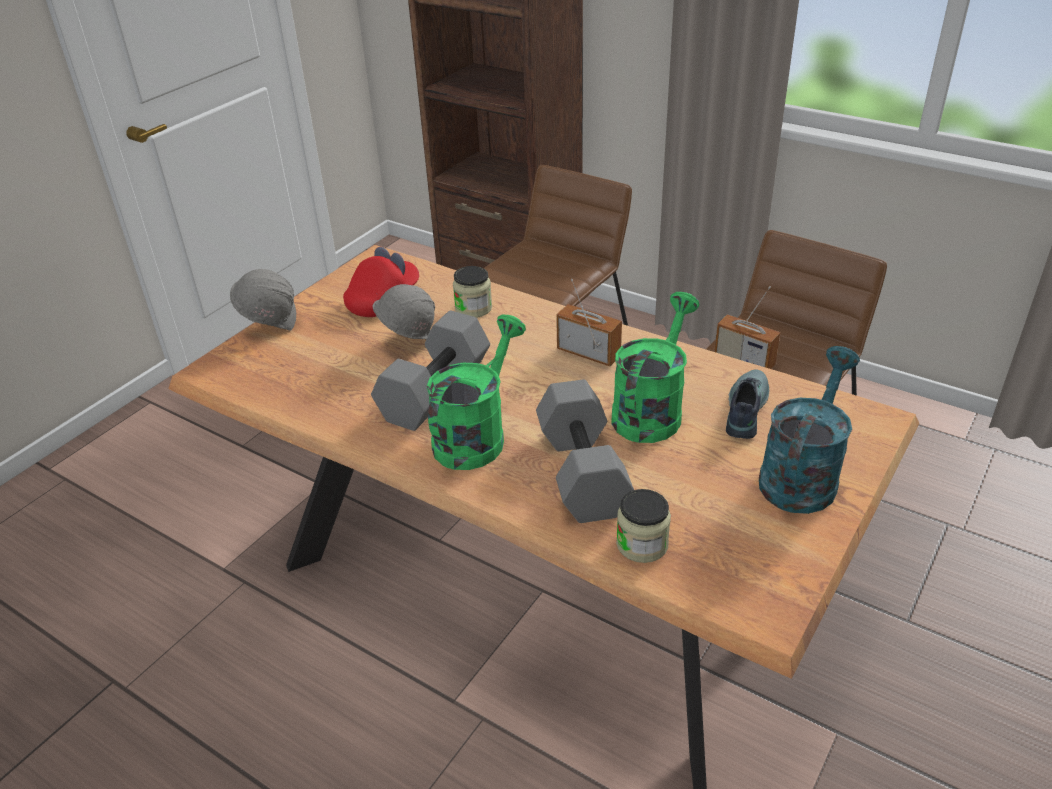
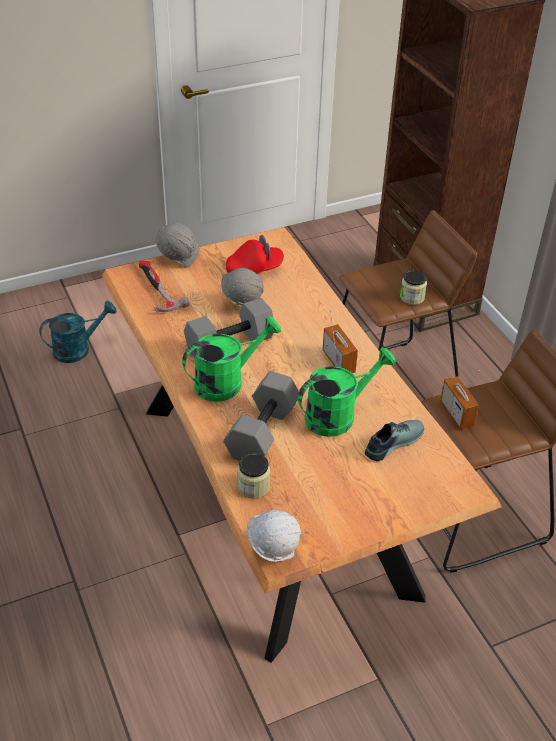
camera: 30 degrees right, 5 degrees up
(271, 370) = (156, 289): none -> hammer
(473, 308) = (300, 299): jar -> jar (412, 297)
(755, 614) = (273, 552): none -> white hard hat
(802, 474) = (382, 496): turquoise watering can -> turquoise watering can (78, 349)

